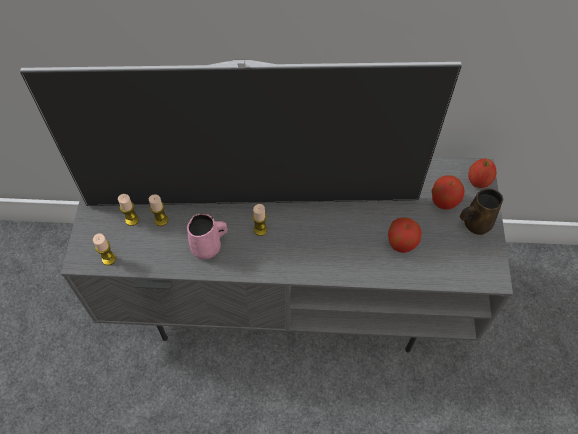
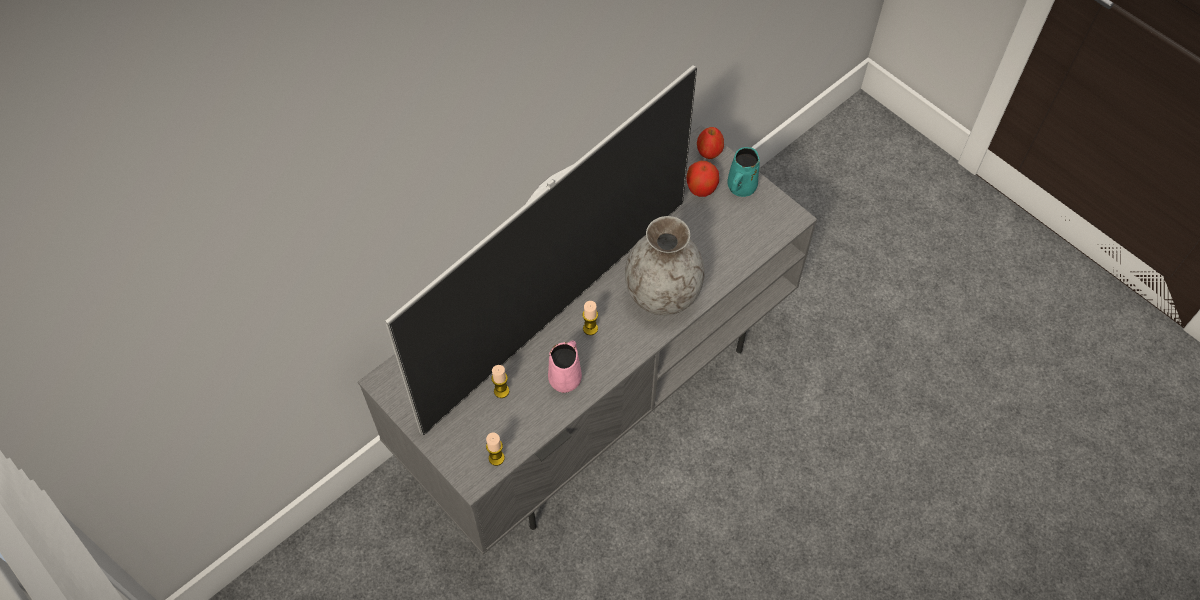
camera: 45 degrees left, 0 degrees up
(132, 220) = (476, 412): candle -> none
(333, 248) = (662, 294): none -> grey vase
(401, 243) = (705, 247): apple -> none
(475, 223) = (740, 188): brown mug -> turquoise mug

